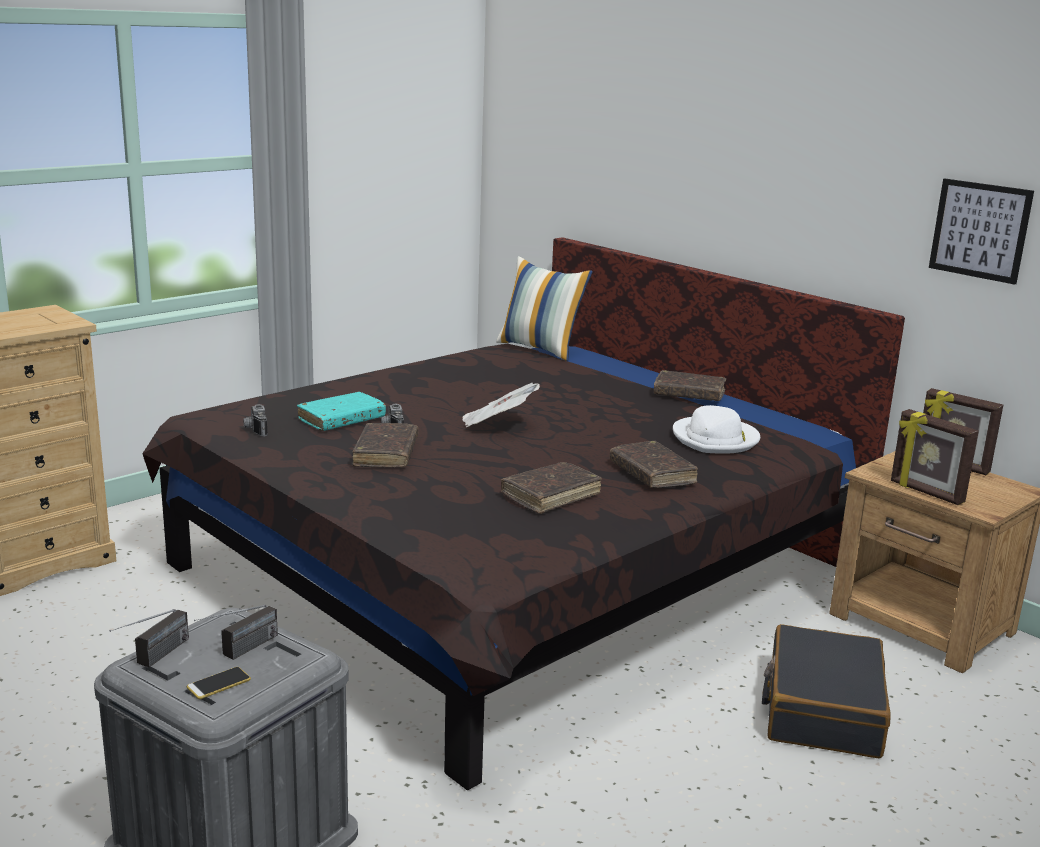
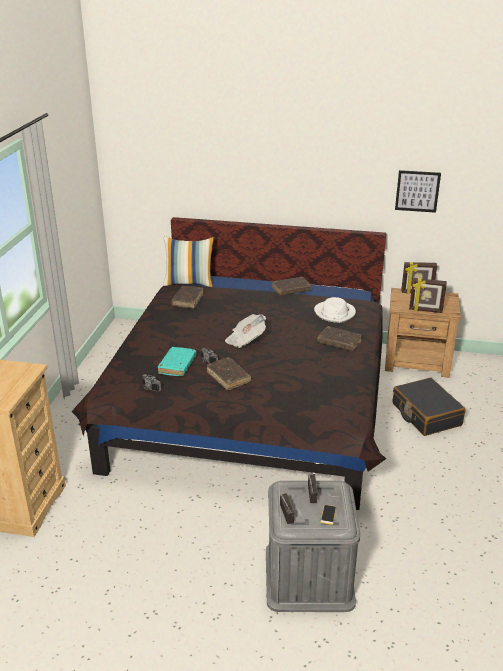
camera: 35 degrees left, 10 degrees up
(551, 496) = (321, 371): brown book -> brown book (187, 300)

